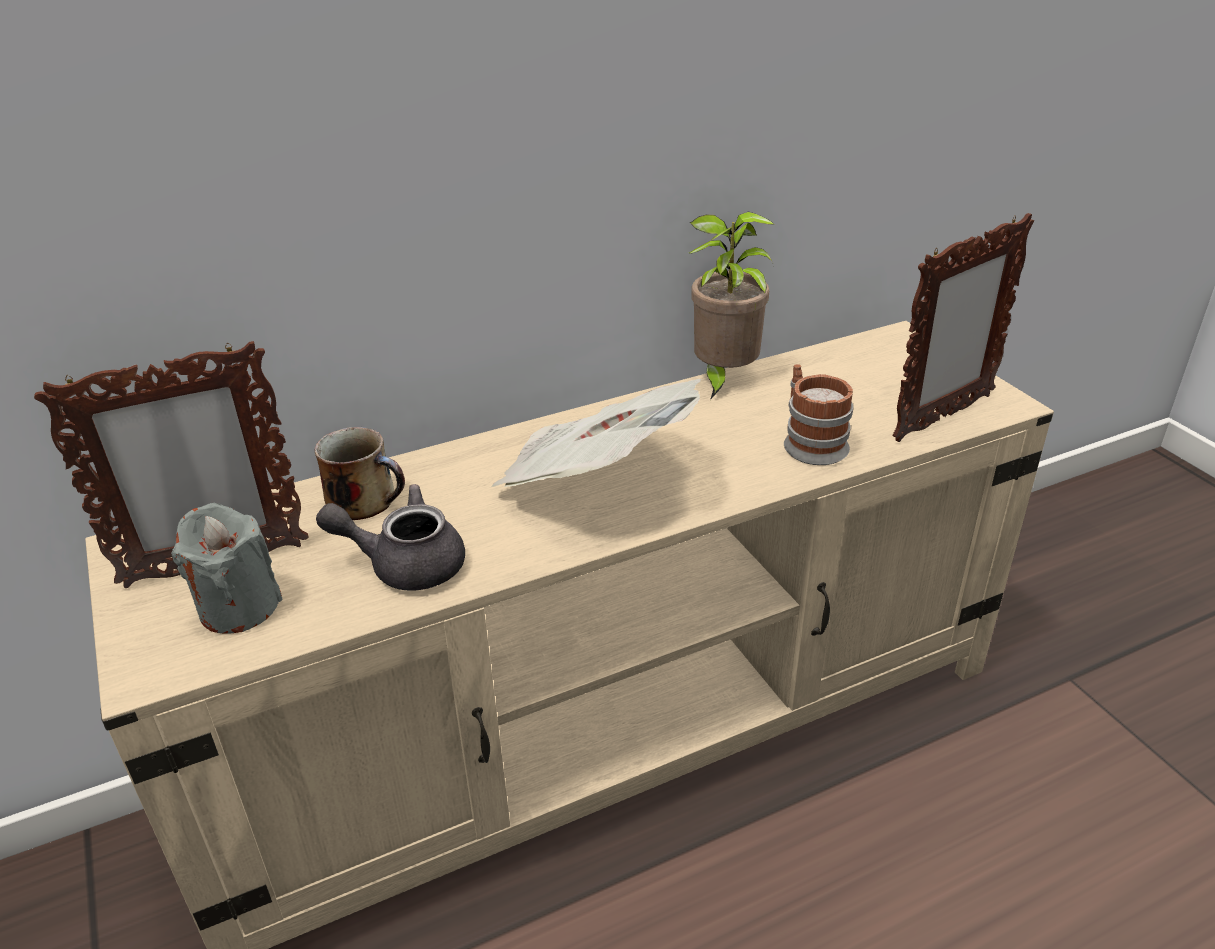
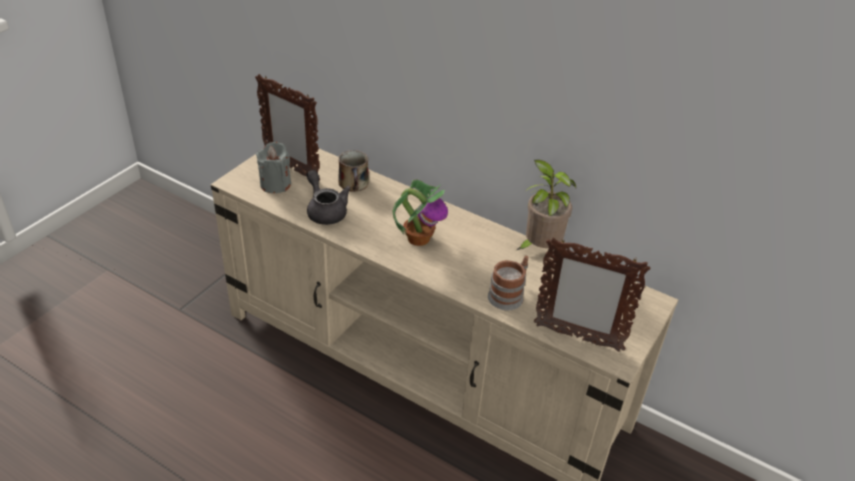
camera: 55 degrees right, 5 degrees up
(595, 480) = (418, 238): newspaper -> potted plant

